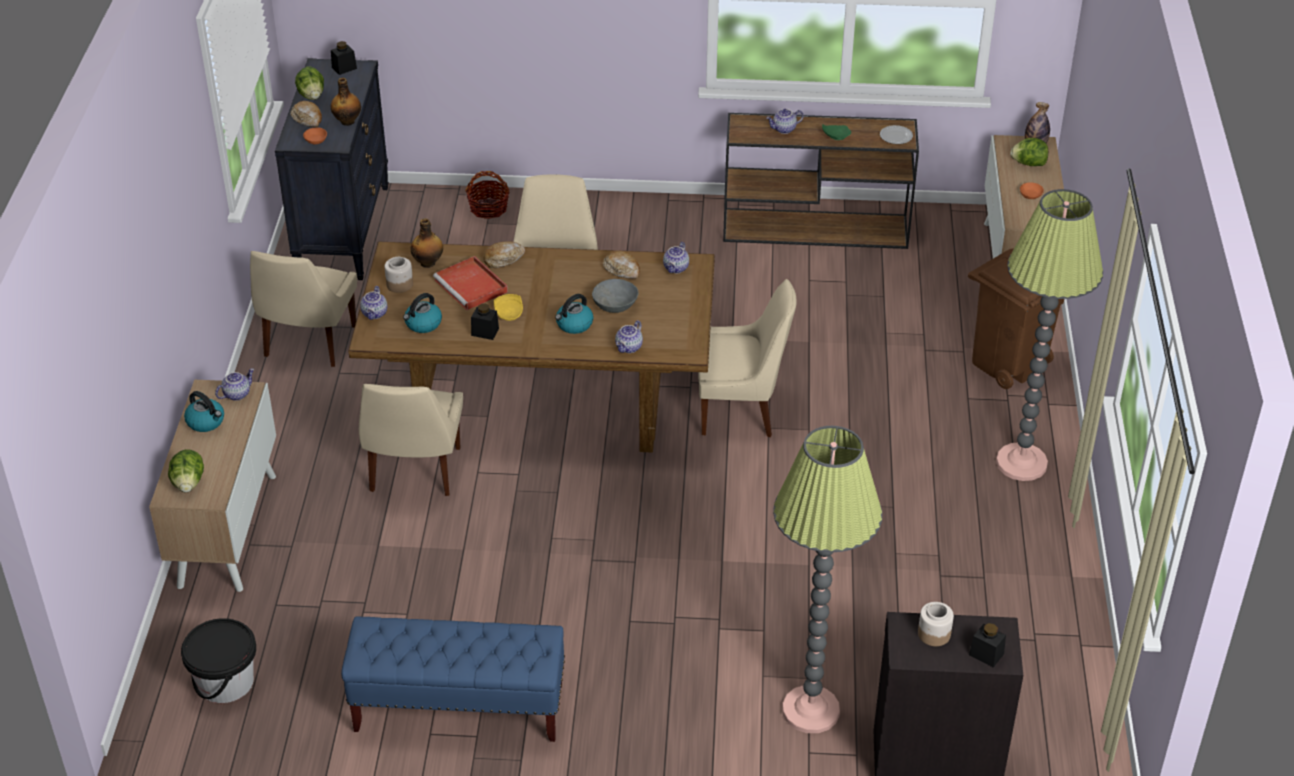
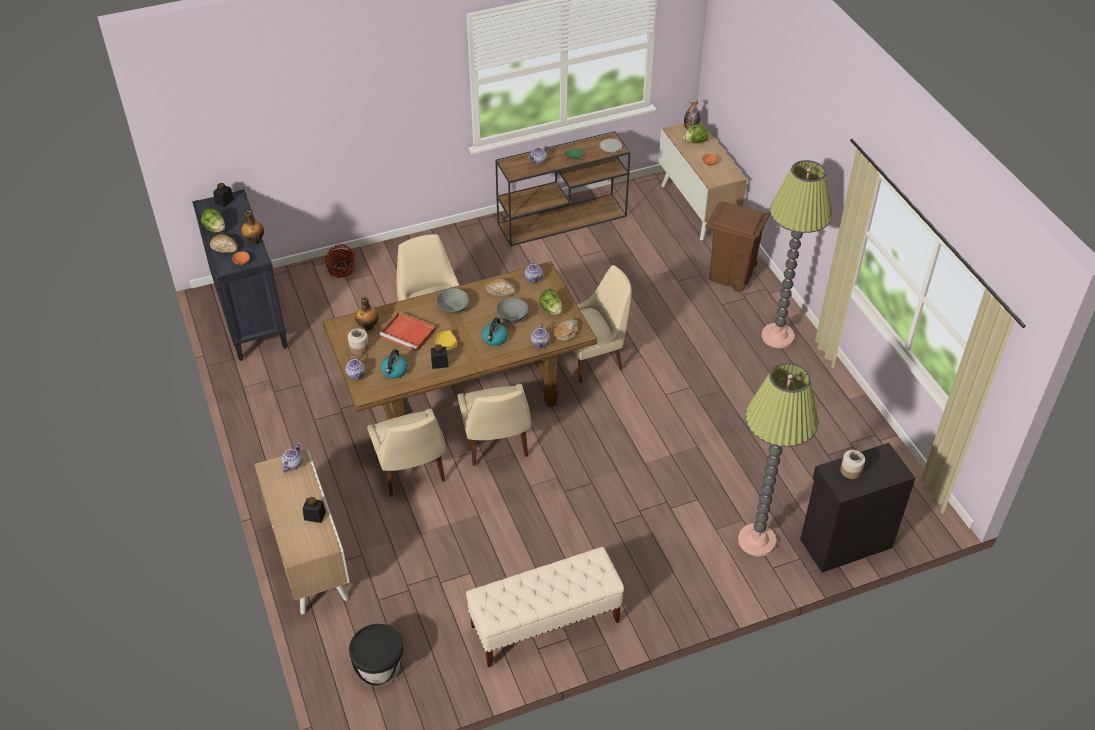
camera: 25 degrees left, 5 degrees up
(188, 483) = (303, 541): lettuce -> lettuce (551, 310)
(206, 422) = (284, 492): kettle -> none
(309, 343) = (279, 406): beige chair -> beige chair (496, 445)
(458, 708) = (545, 624): blue bench -> beige bench
(503, 259) = (417, 307): bread -> bread (565, 333)
(547, 272) = (453, 308): none -> grey bowl
(986, 654) = (887, 472): black jar -> black jar (315, 516)

